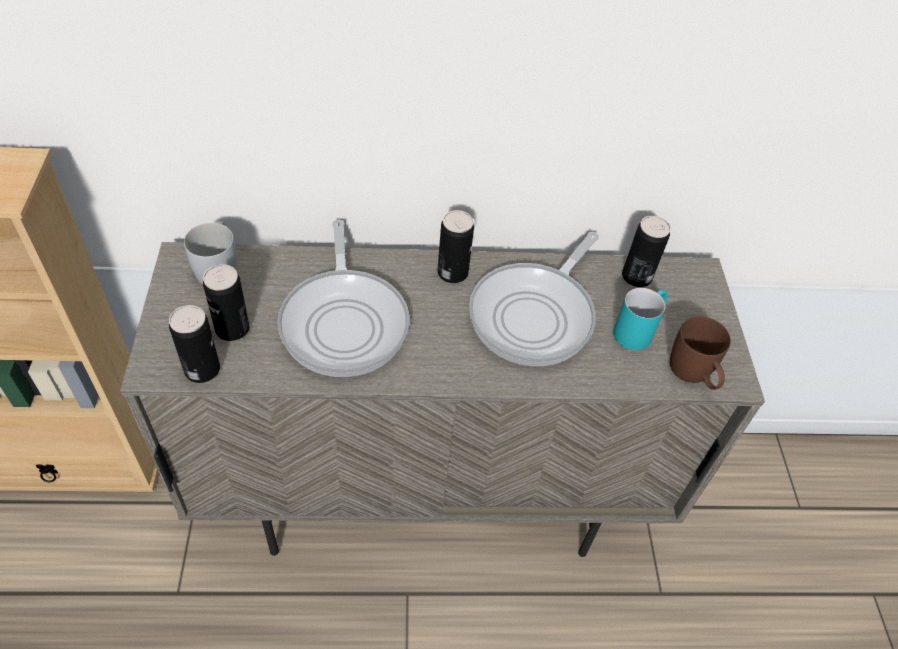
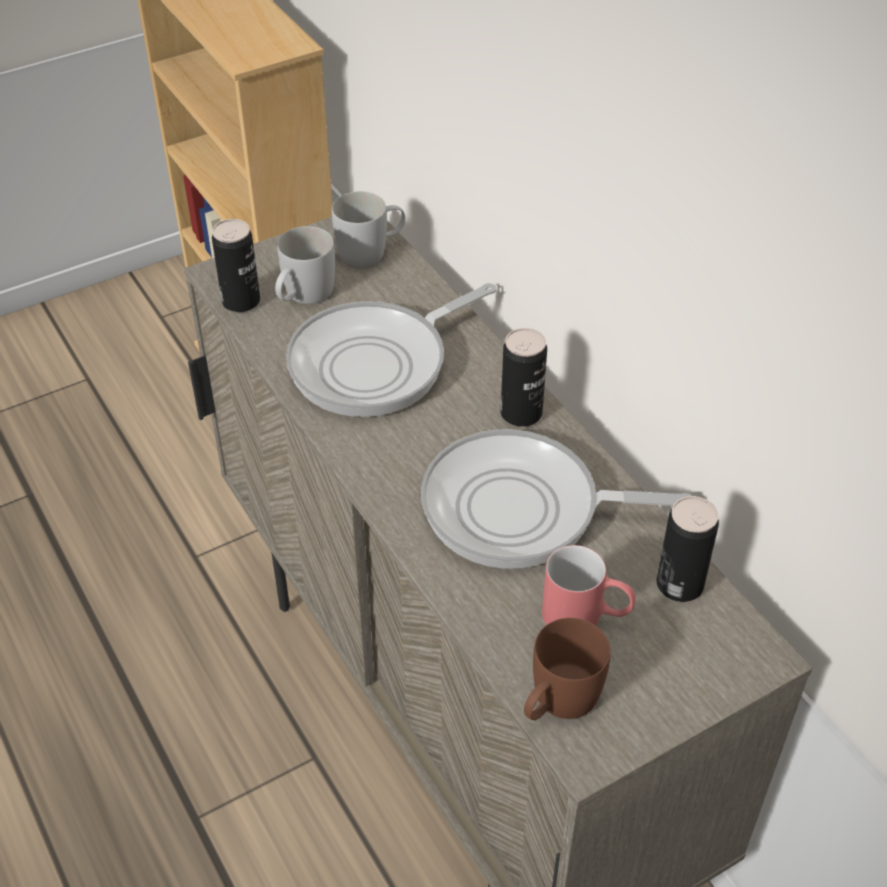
camera: 65 degrees right, 5 degrees down
(232, 329) = (303, 296): can -> white mug
(638, 329) = (586, 617): turquoise mug -> red mug

